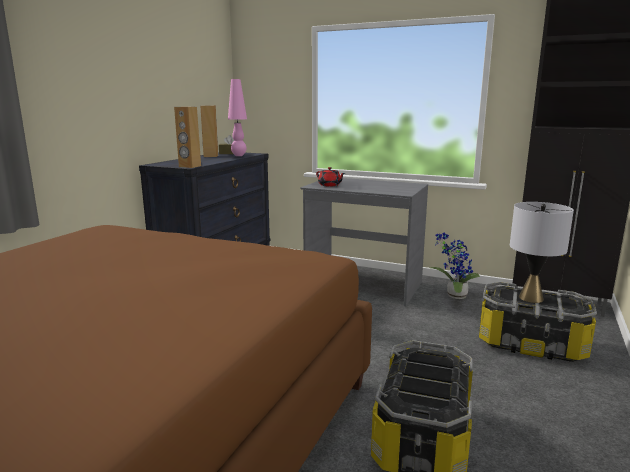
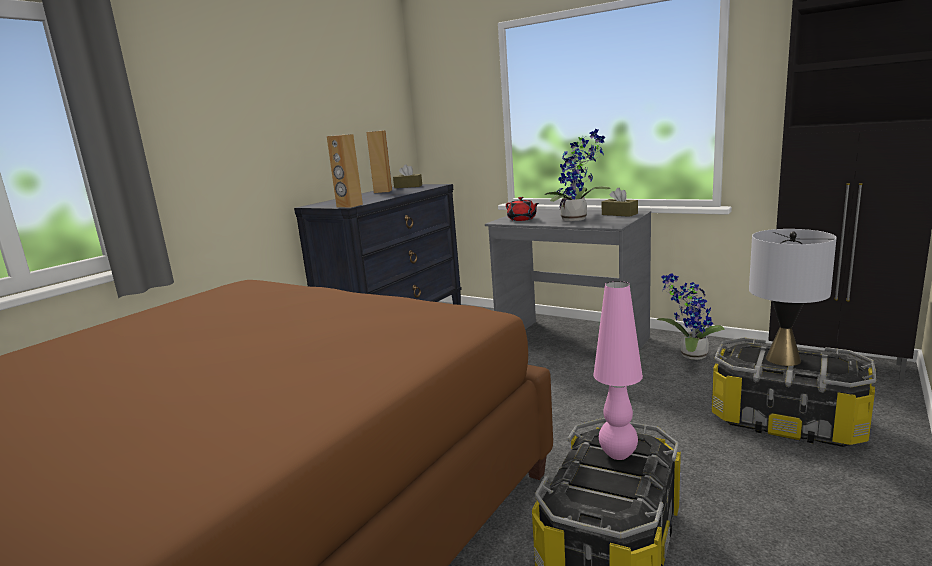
camera: 10 degrees right, 0 degrees up
(239, 155) = (416, 189): pink table lamp -> pink table lamp (618, 455)
(374, 187) = (577, 219): none -> potted plant
(405, 185) = (619, 214): none -> brown tissue box

